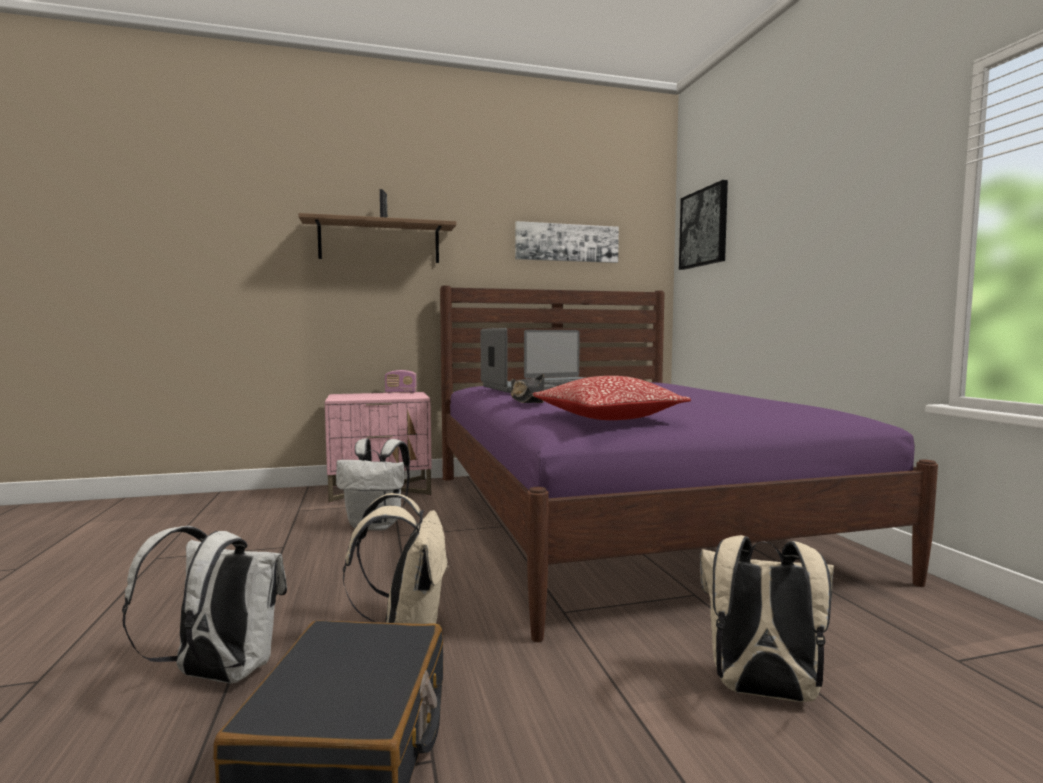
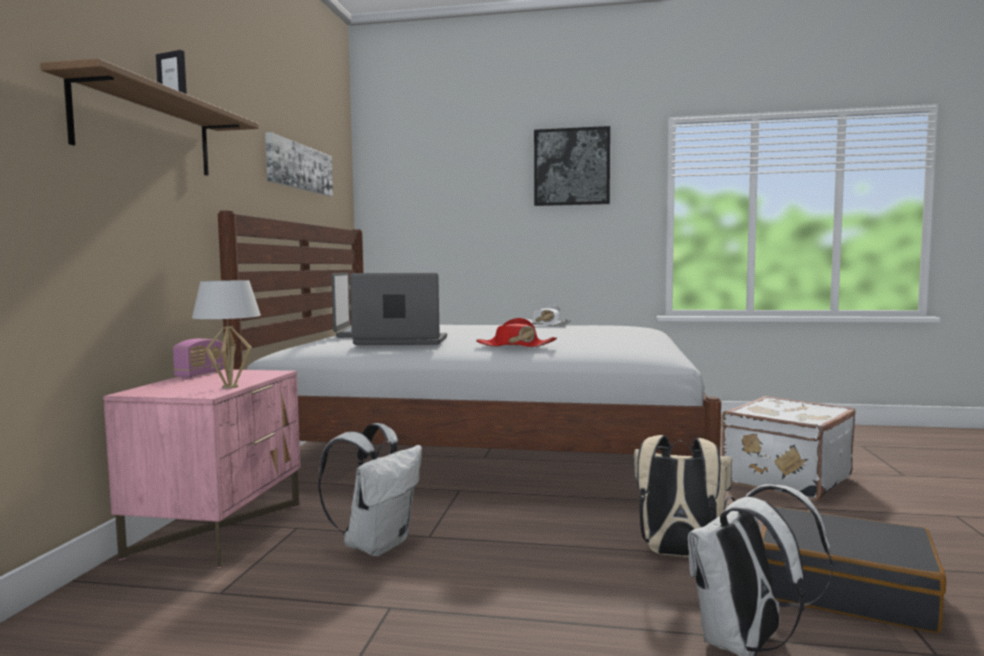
camera: 65 degrees left, 0 degrees up
(361, 398) = (230, 387): none -> white table lamp
(528, 401) = (515, 346): black hat -> red hat
(607, 417) = (636, 345): pillow -> none
(620, 518) = (491, 451): purple bed -> white bed
(704, 228) = (407, 172): picture -> picture (572, 167)
(731, 395) = (546, 325): none -> white hat
(761, 692) = (783, 479): beige backpack -> white suitcase

